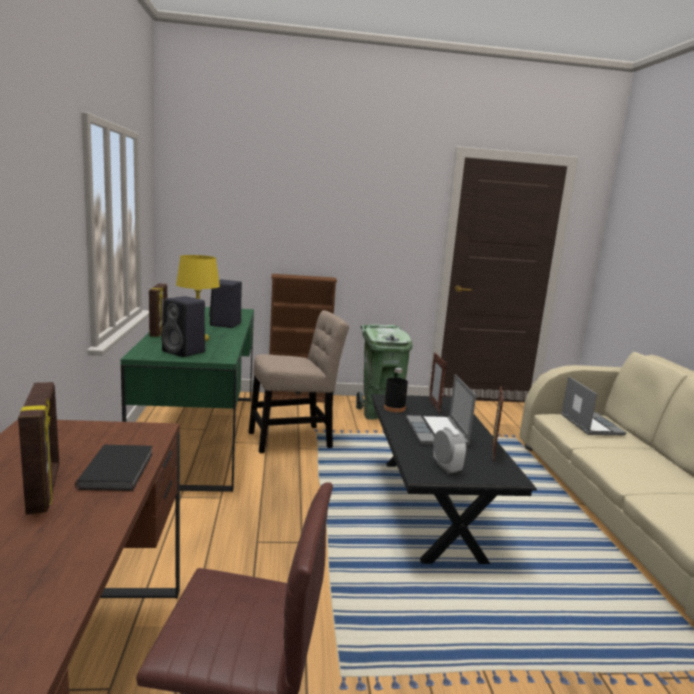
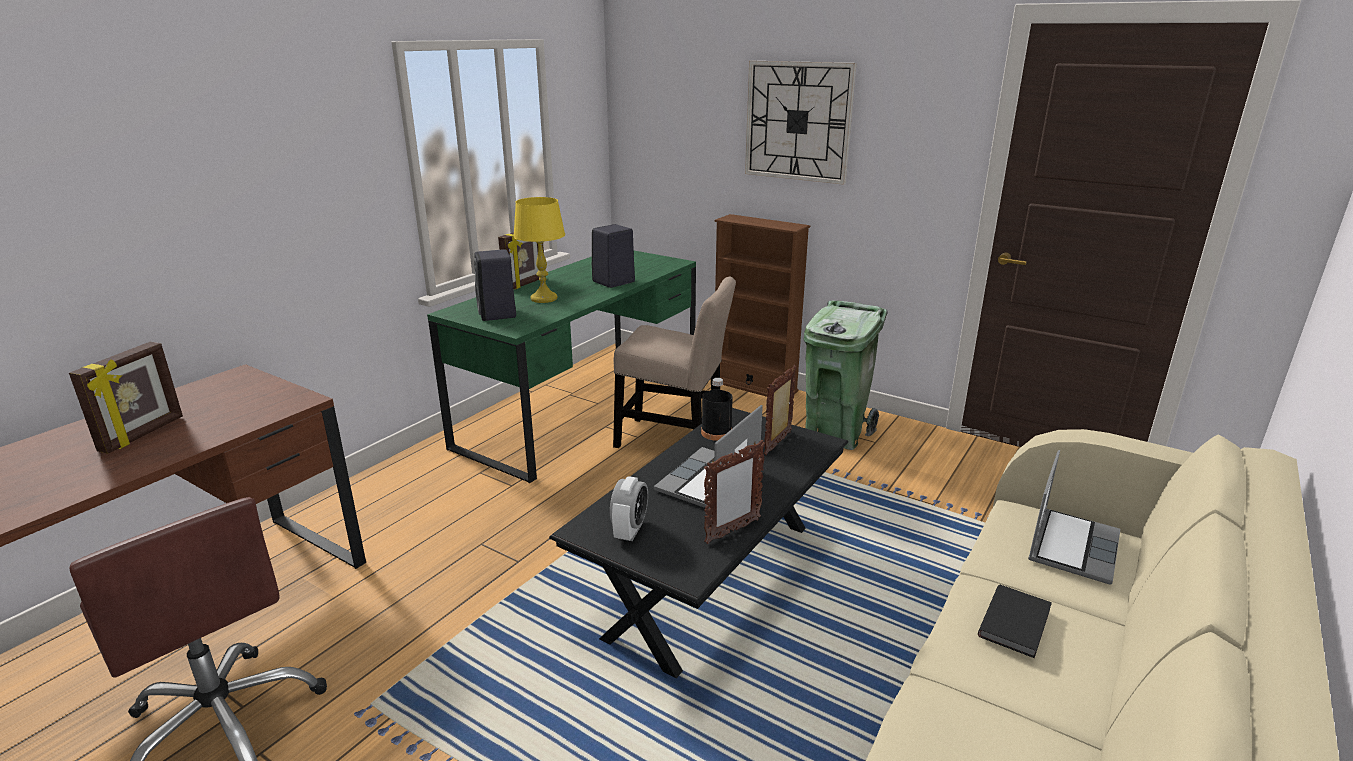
camera: 40 degrees right, 10 degrees up
(119, 470) = (209, 432): black book -> black book (1017, 622)
(324, 208) = (798, 121): none -> wall clock

